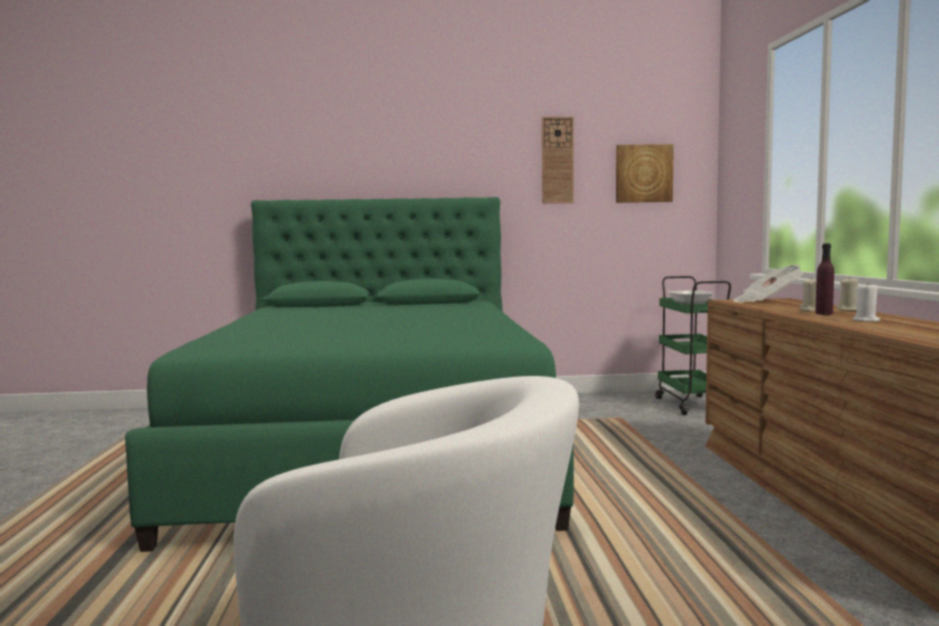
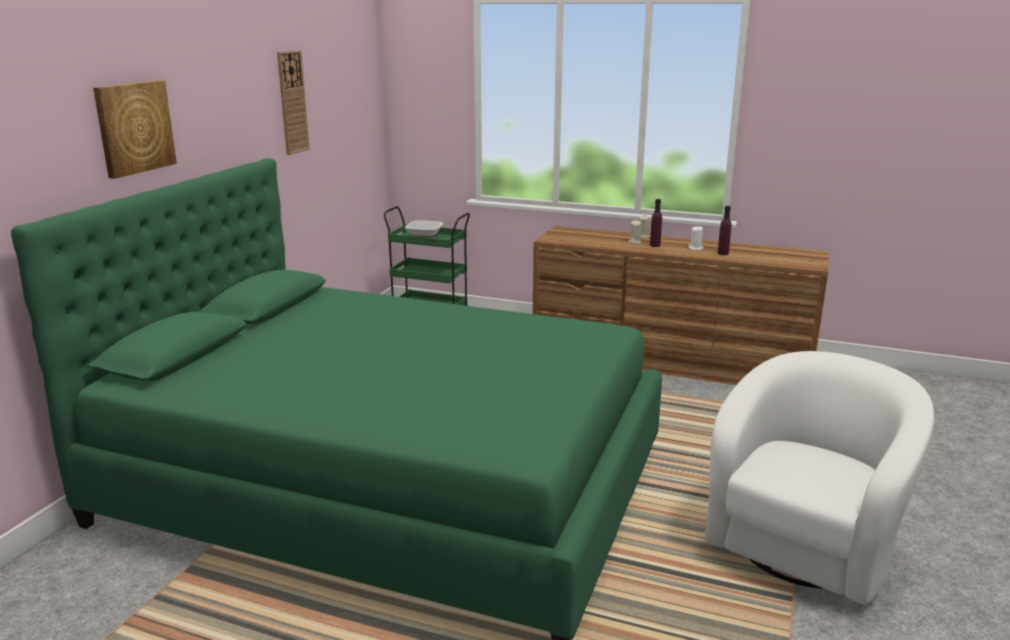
camera: 65 degrees left, 15 degrees up
(643, 173) = (346, 108): picture -> picture (134, 127)
(767, 301) = (570, 235): newspaper -> none
(882, 326) = (723, 253): none -> purple bottle

